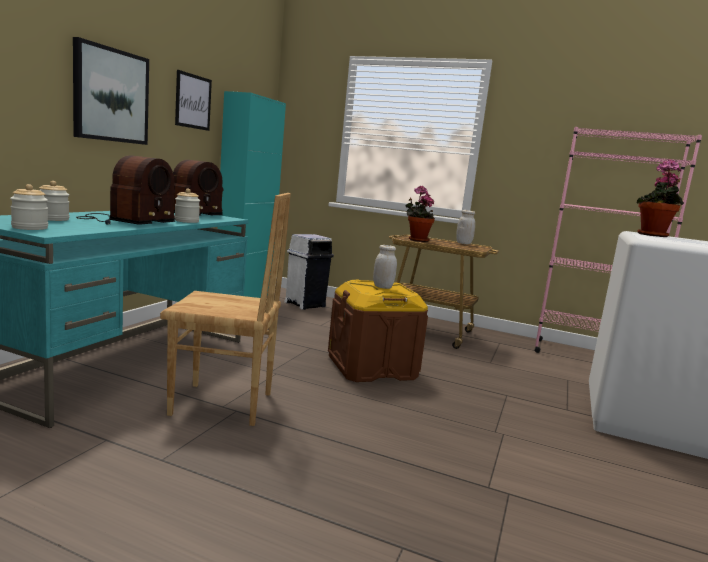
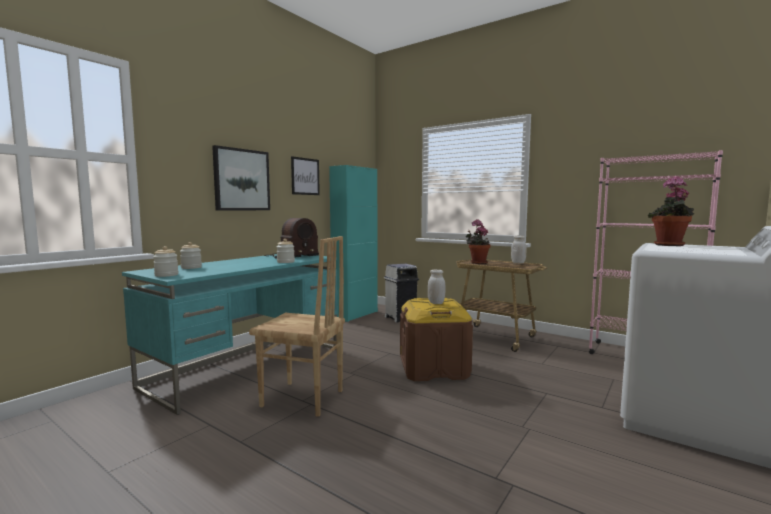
camera: 15 degrees right, 5 degrees down
(125, 221) = (240, 265): radio -> none

